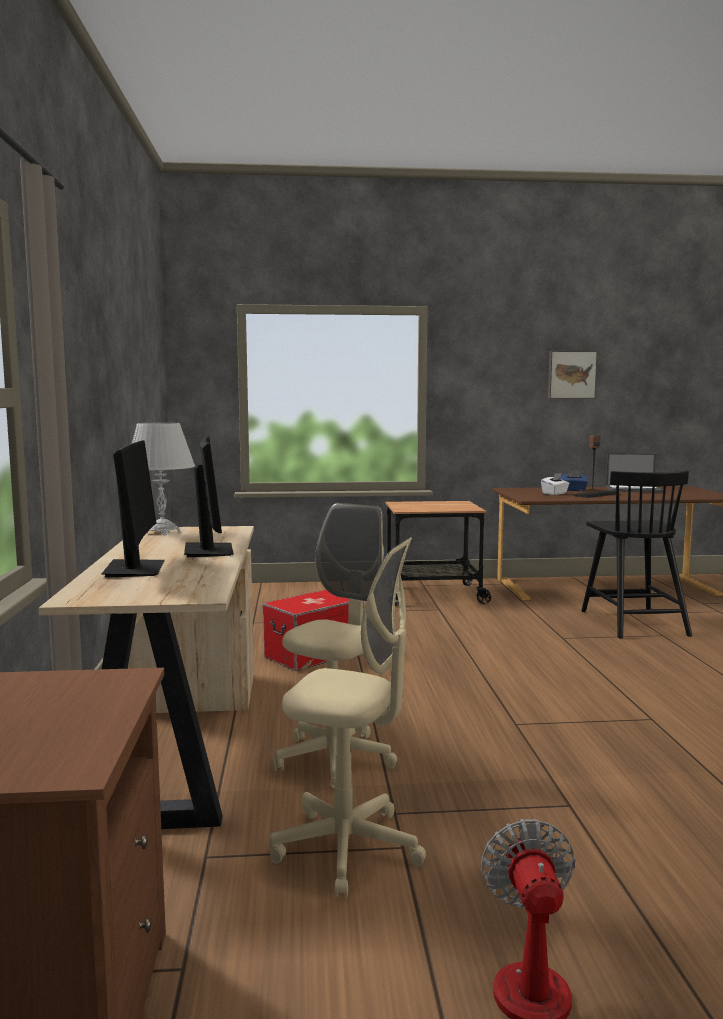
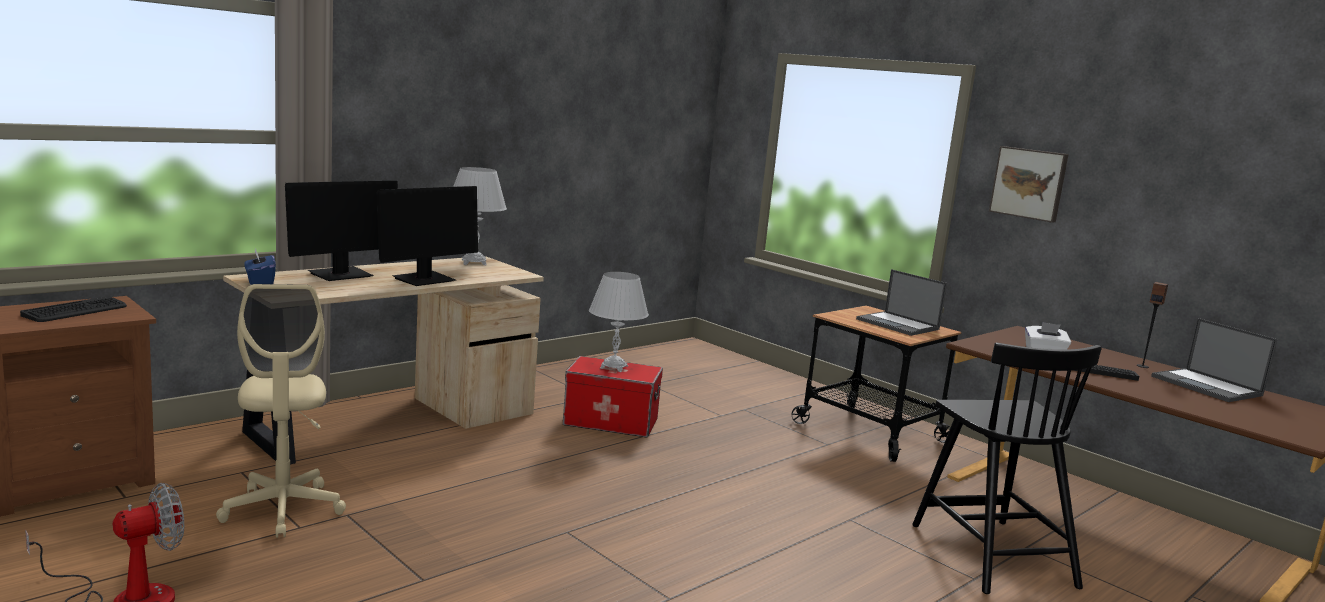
camera: 50 degrees right, 5 degrees up
(44, 706) = (76, 311): none -> keyboard
(309, 600) = (614, 367): none -> white table lamp
(334, 759) = (413, 476): beige office chair -> none
(441, 505) = (898, 324): none -> laptop
(571, 375) = (1169, 184): picture -> picture (1029, 183)
(573, 490) = (1103, 358): blue tissue box -> blue tissue box (260, 282)
(633, 622) = (991, 553): black chair -> black chair turned 60 degrees counterclockwise

